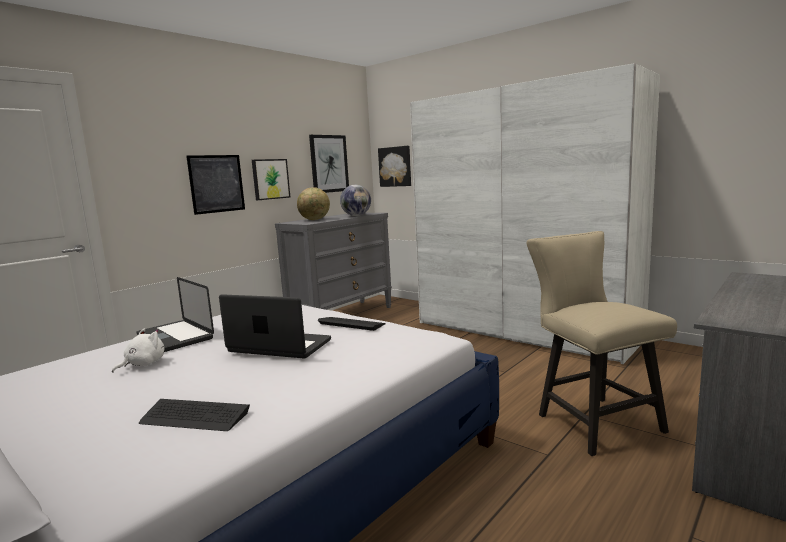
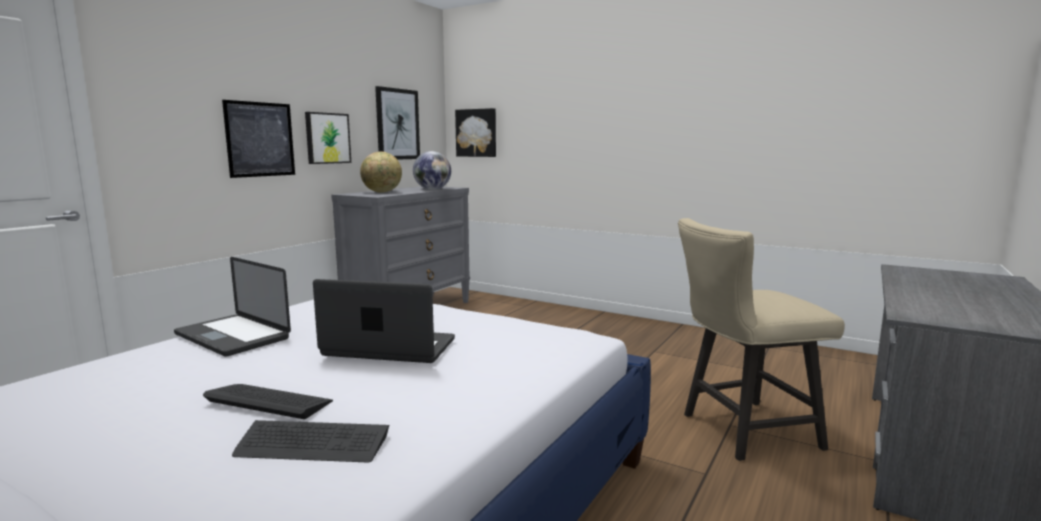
camera: 10 degrees left, 0 degrees up
(143, 364) = (201, 374): white plush toy -> none
(352, 324) = (469, 320): keyboard -> keyboard (269, 401)
(523, 331) = (632, 330): white wardrobe -> none
(592, 420) = (741, 431): beige chair -> beige chair turned 75 degrees counterclockwise

